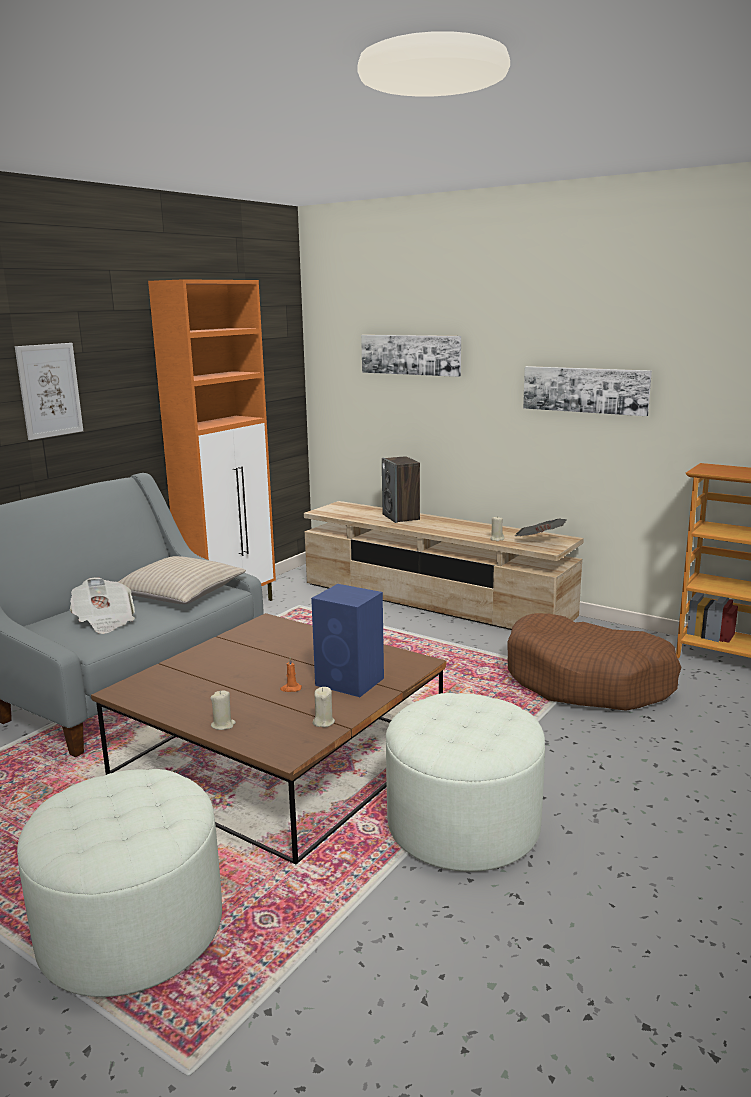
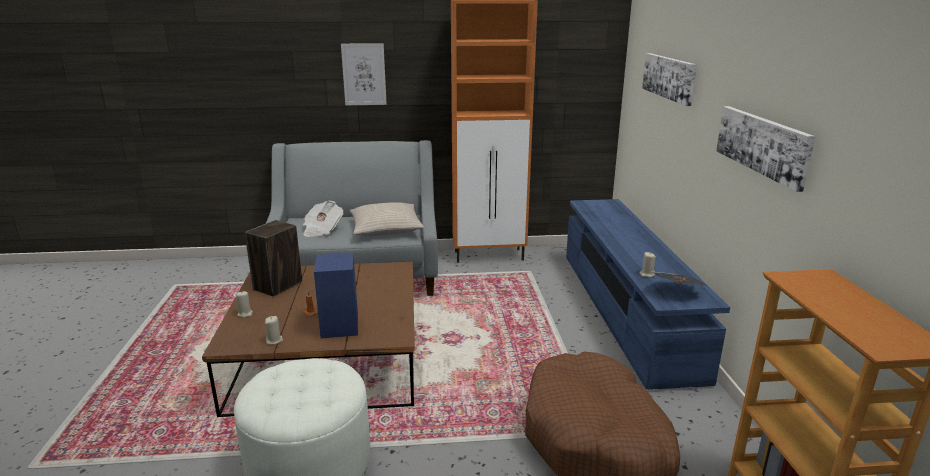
camera: 50 degrees right, 5 degrees up
(131, 928) = (134, 394): white ottoman -> none
(401, 517) = (625, 227): speaker -> speaker (278, 286)
(433, 600) = (625, 310): beige tv stand -> blue tv stand

